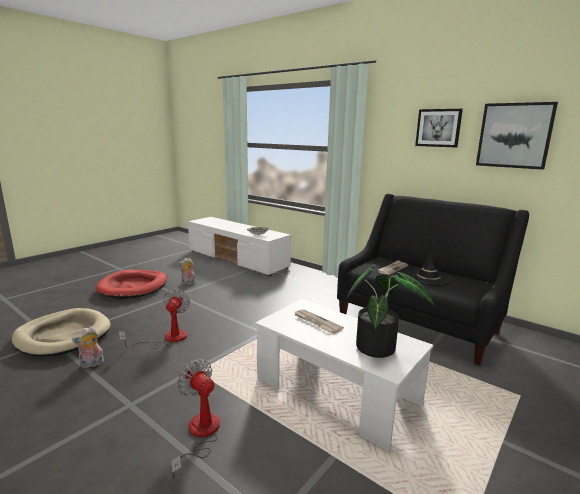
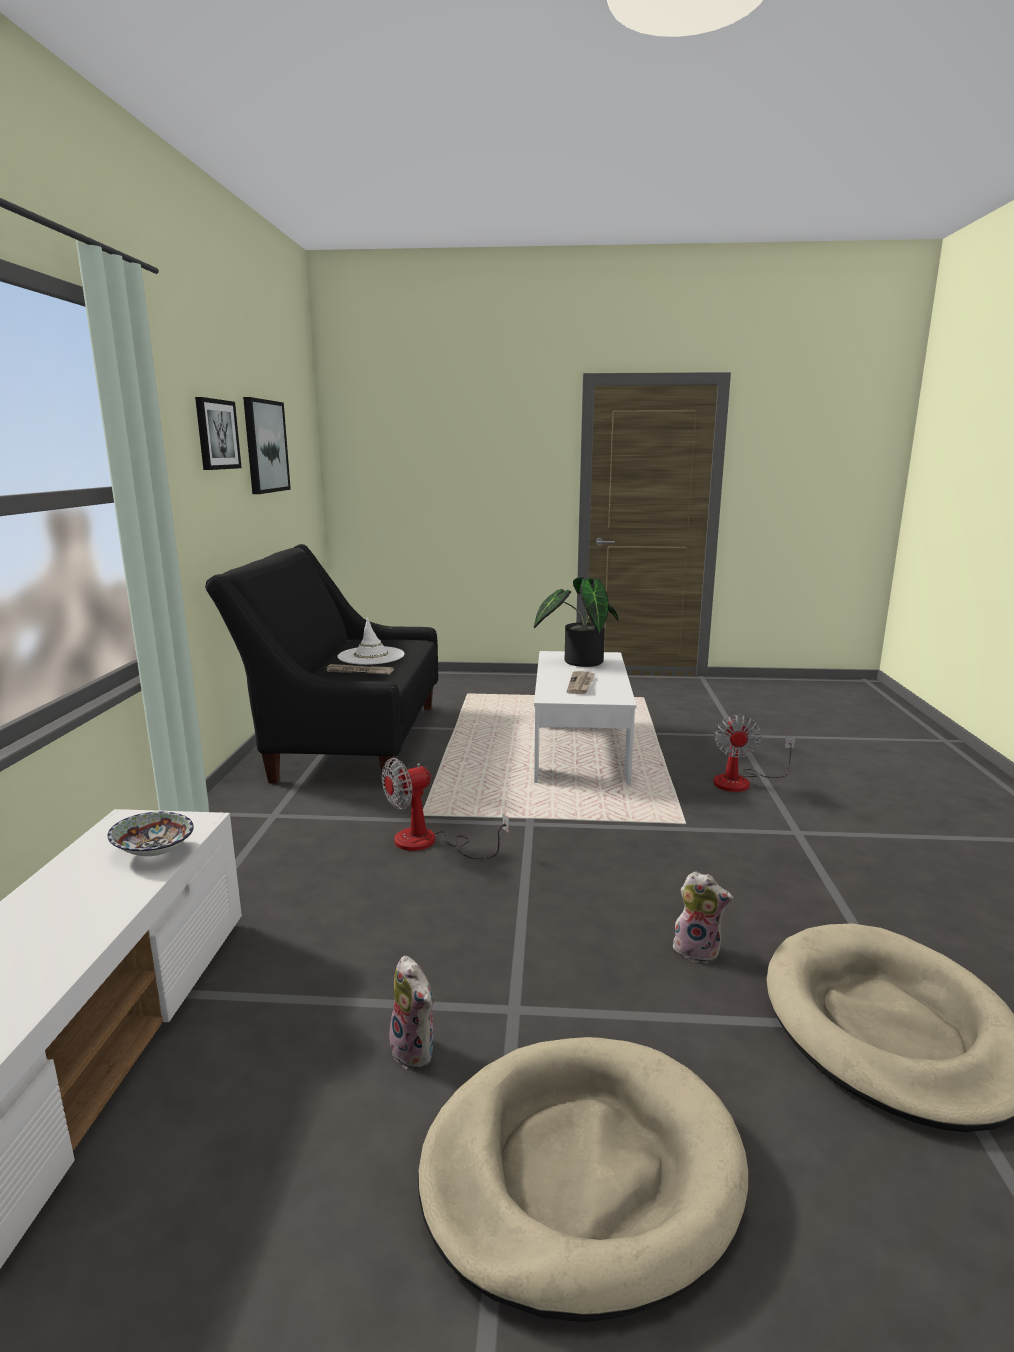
camera: 125 degrees left, 0 degrees up
(91, 364) = (834, 912): plush toy -> plush toy (698, 950)
(133, 287) = (580, 1172): red dog bed -> beige dog bed
(167, 339) = (674, 890): fan -> fan (429, 843)
(428, 277) = (371, 656): black hat -> white hat

